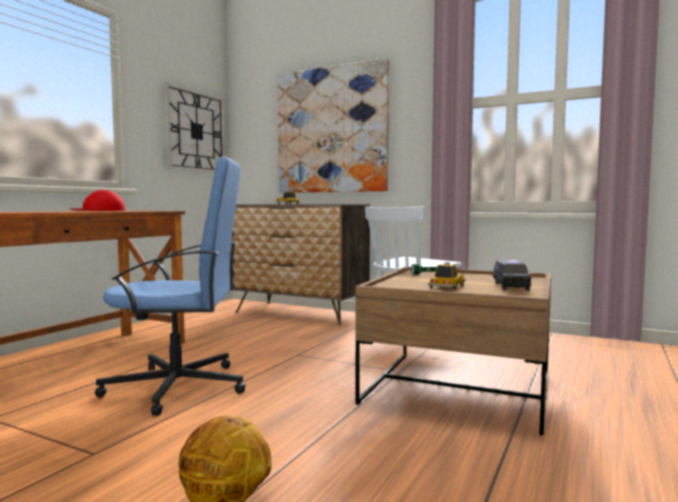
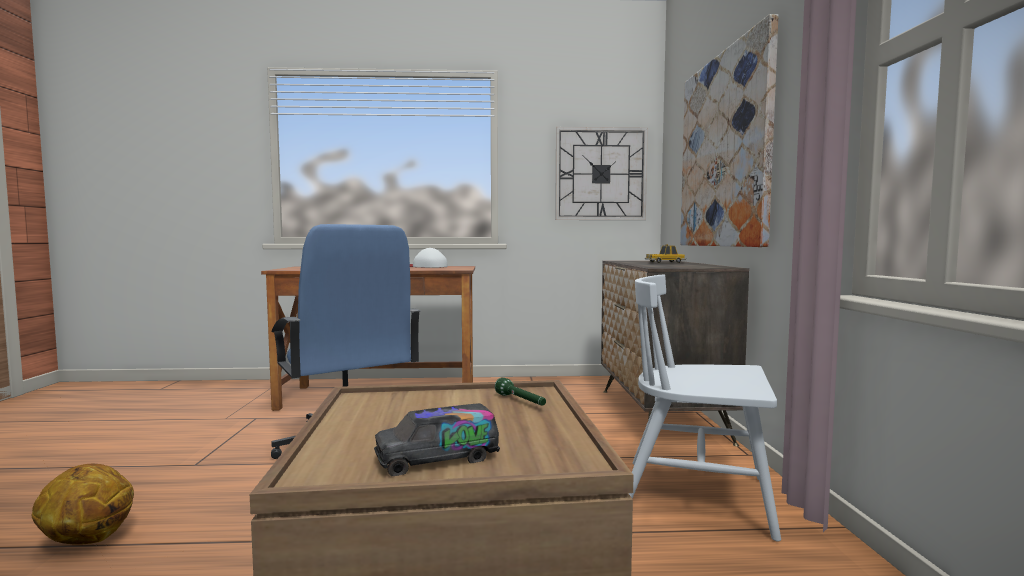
camera: 60 degrees right, 0 degrees up
(99, 210) = (427, 266): red cap -> white cap
(447, 287) = (389, 423): toy car -> none

